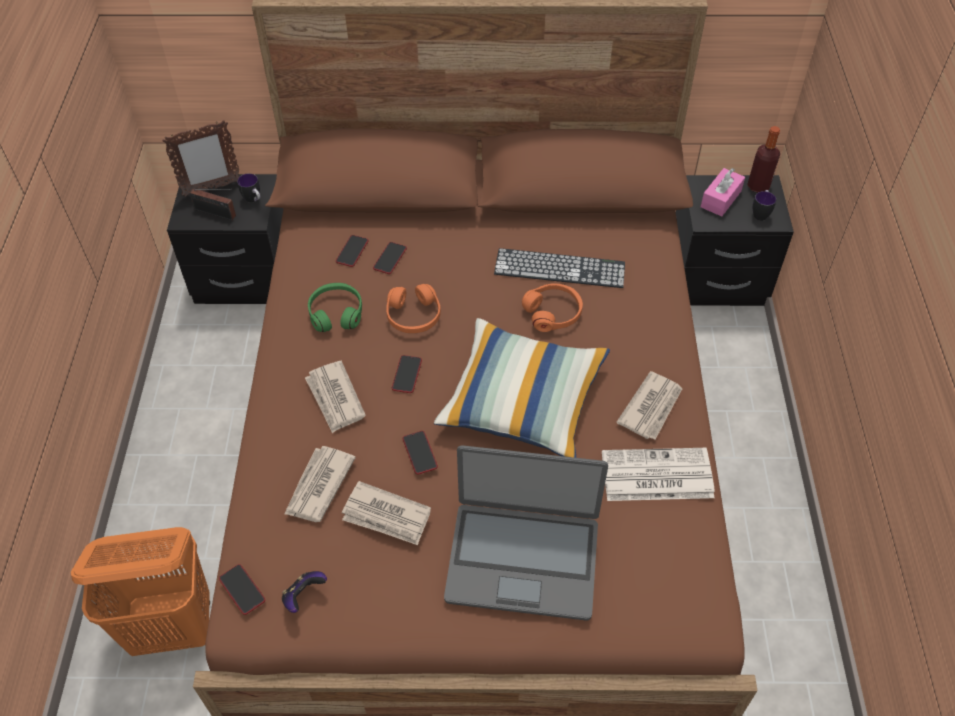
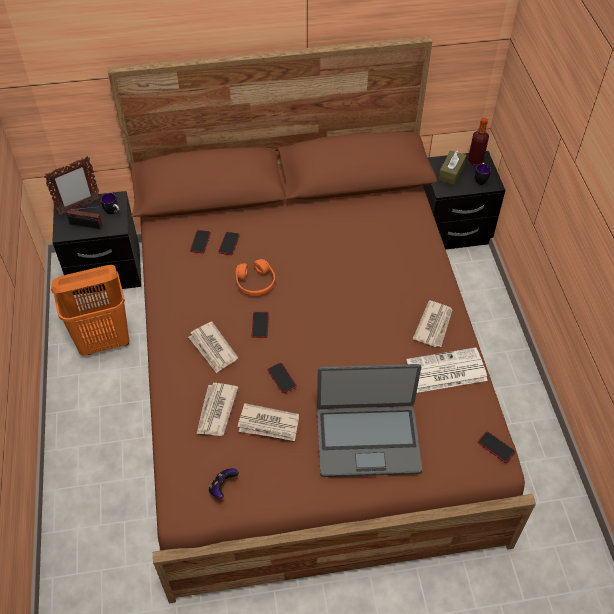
camera: 10 degrees left, 0 degrees up
(174, 627) = (111, 531): orange laundry basket -> orange laundry basket (104, 340)
(242, 589) = (178, 489): phone -> phone (496, 447)
(336, 313) = (199, 288): green headphones -> none
(523, 401) = (345, 332): pillow -> none
(553, 313) = (353, 268): orange headphones -> none
(559, 268) = (351, 236): keyboard -> none
(721, 199) = (451, 172): pink tissue box -> brown tissue box

